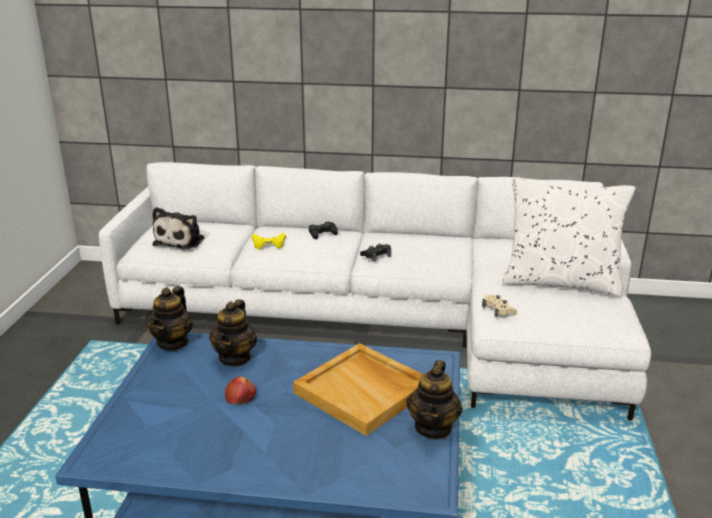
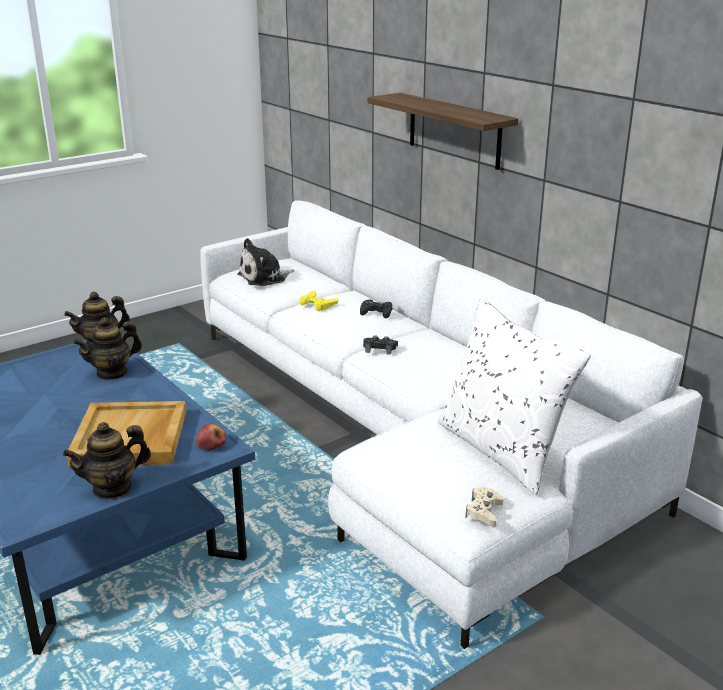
camera: 45 degrees right, 0 degrees up
(241, 396) = (62, 399): apple -> apple (211, 444)
(344, 63) = (454, 130): none -> shelf
(498, 310) = (385, 442): beige game controller -> beige game controller (484, 512)

